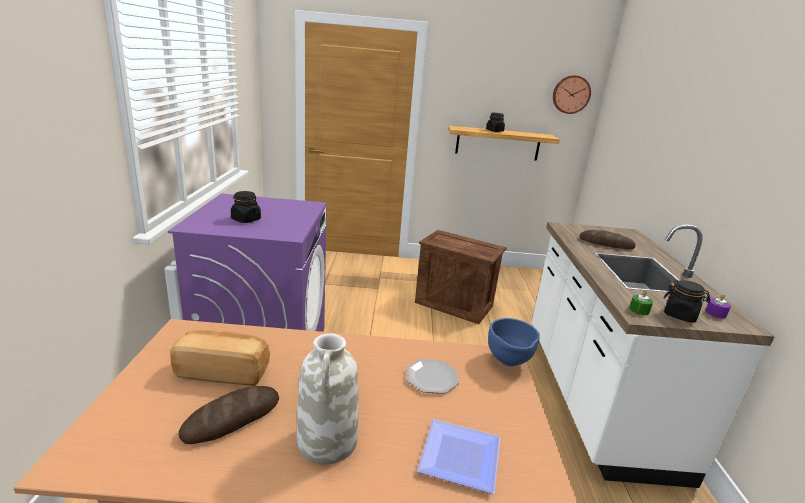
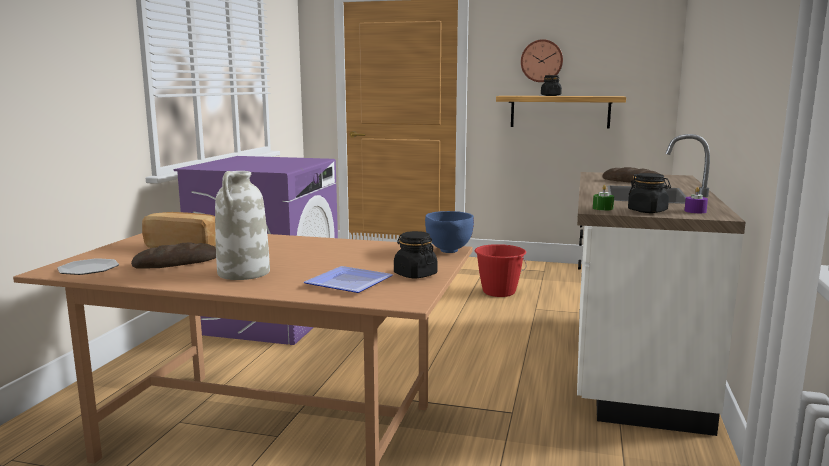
camera: 15 degrees right, 10 degrees down
(246, 219) = (247, 165): black jar -> black jar (415, 274)
(432, 377) = (363, 255): plate -> plate (89, 269)
(453, 304) = (498, 292): crate -> red bucket
(570, 94) = (641, 47): wall clock -> wall clock (541, 61)

